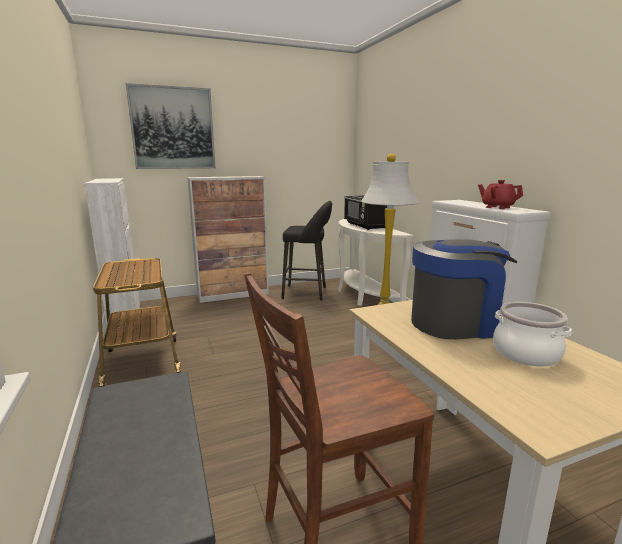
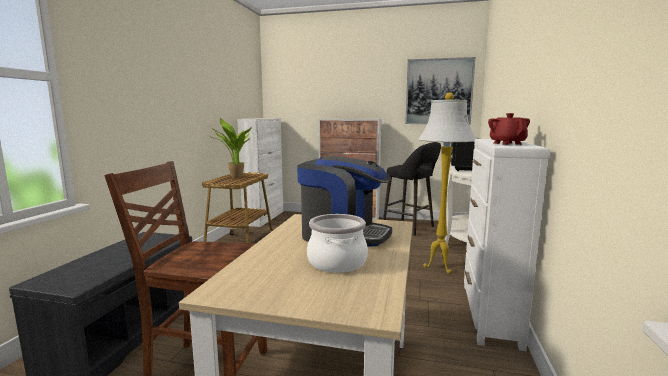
camera: 35 degrees right, 5 degrees down
(124, 271) = (234, 177): none -> potted plant
(173, 128) = (317, 81): picture -> picture (439, 91)

